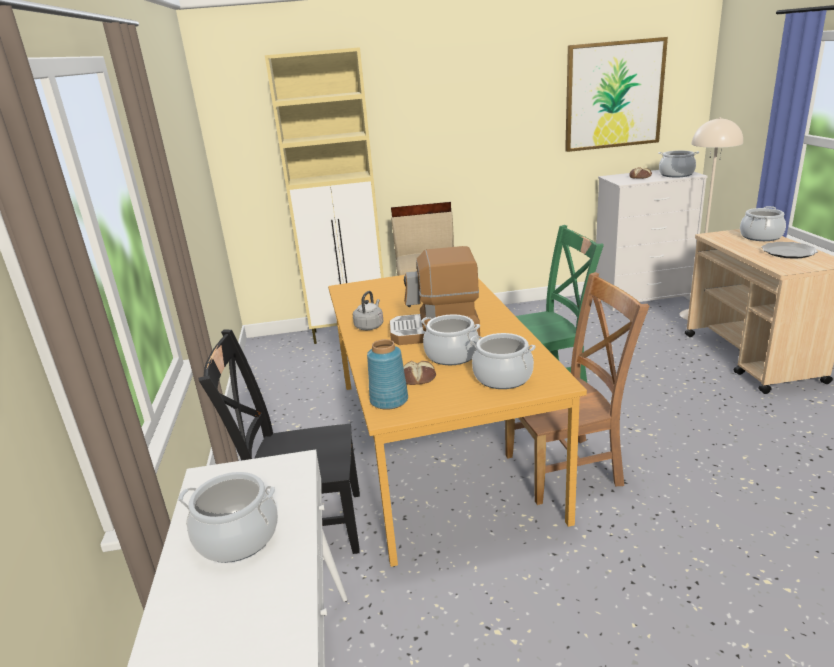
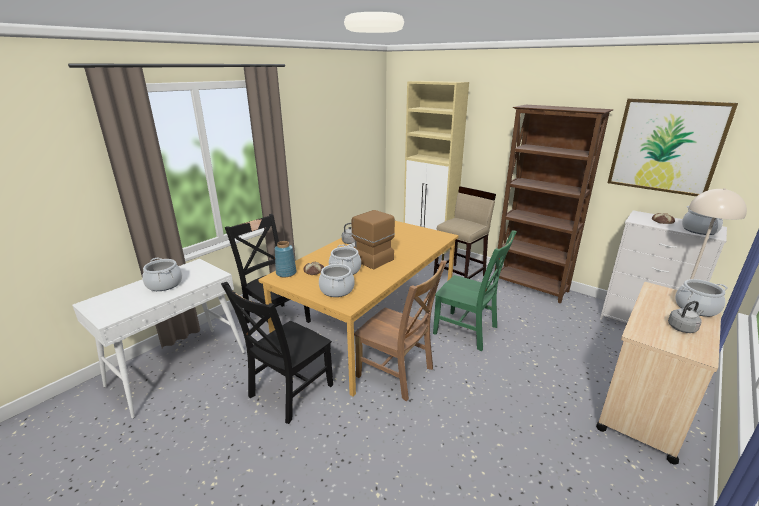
camera: 45 degrees right, 0 degrees up
(506, 585) = (288, 392): none -> black chair
(515, 313) = (530, 287): none -> brown bookcase
(788, 252) = (682, 328): plate -> grey kettle

